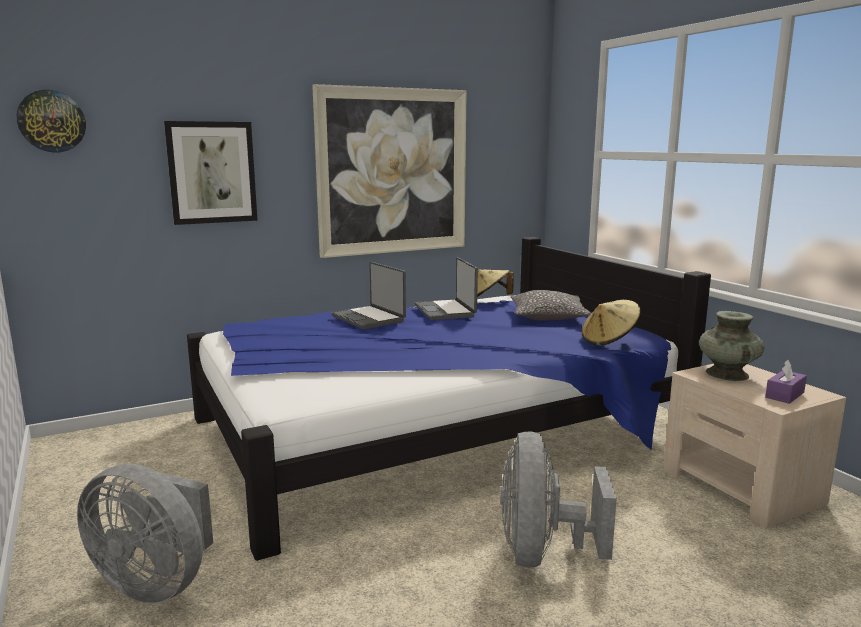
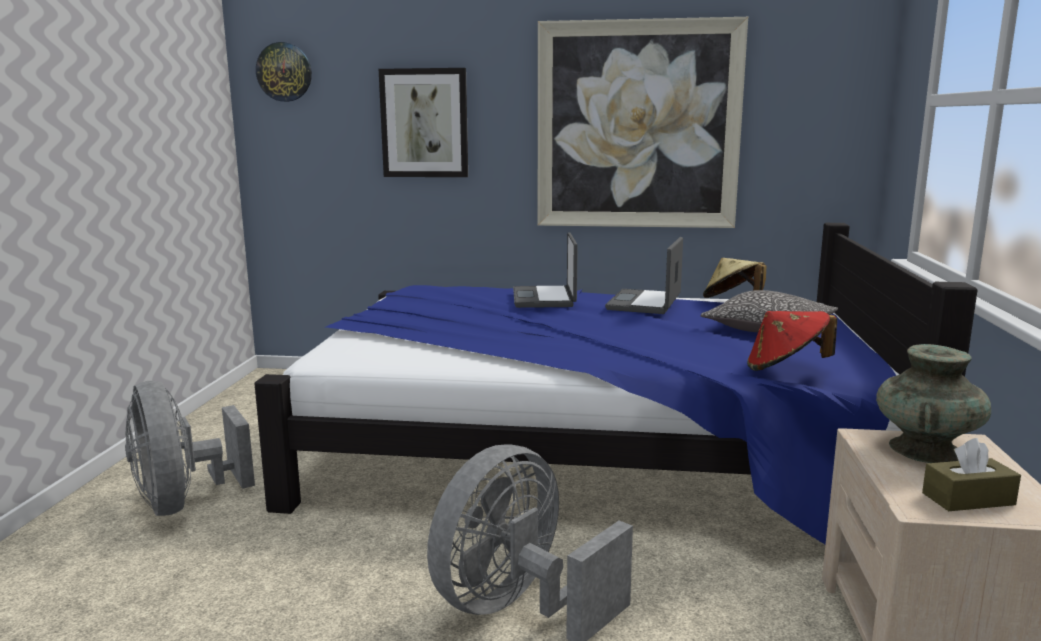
camera: 35 degrees right, 0 degrees up
(609, 341) = (785, 368): beige hat -> red hat
(784, 395) = (968, 499): purple tissue box -> brown tissue box

